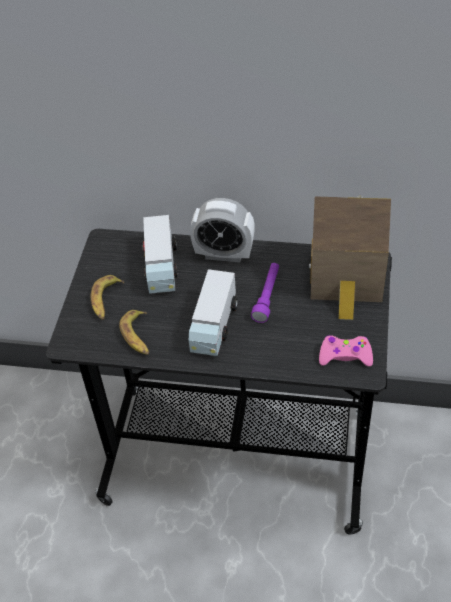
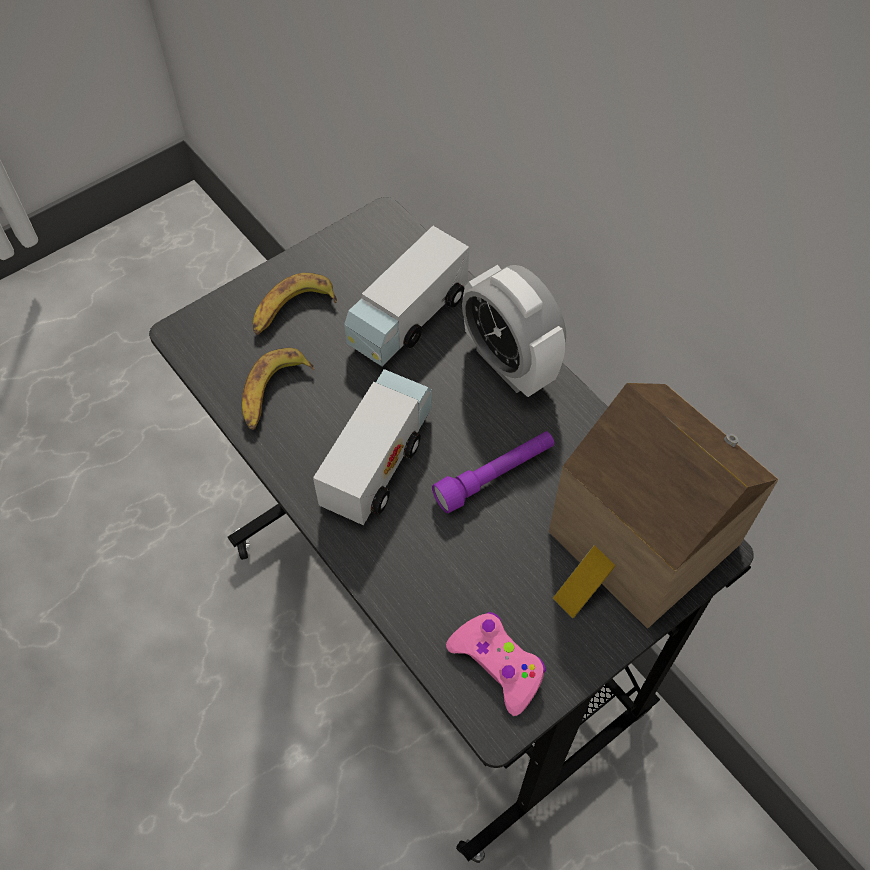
camera: 40 degrees right, 10 degrees up
(213, 325) = (378, 459): toy truck -> toy truck turned 150 degrees clockwise

